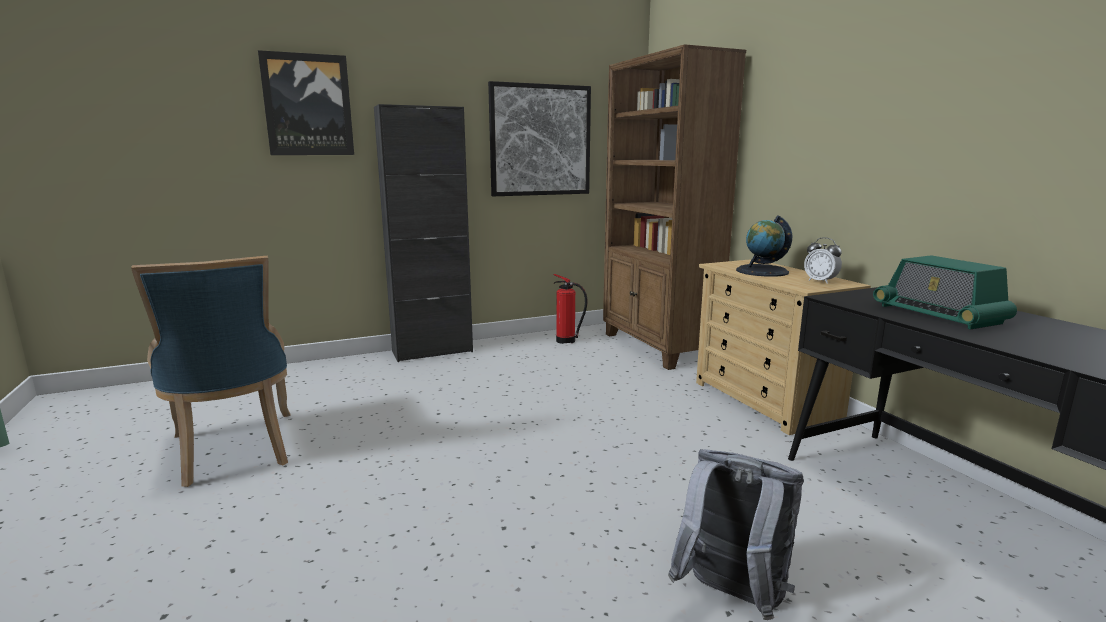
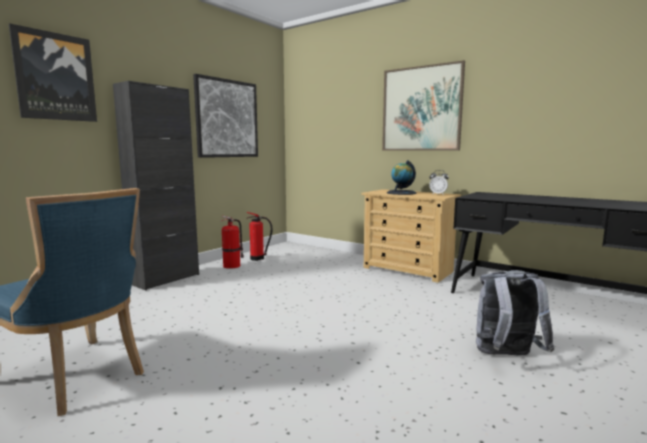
camera: 30 degrees left, 5 degrees down
(524, 346) = (232, 266): none -> fire extinguisher
(658, 347) = (319, 254): brown bookcase -> none
(823, 122) = (421, 109): none -> picture
(938, 314) = (522, 198): radio -> none

